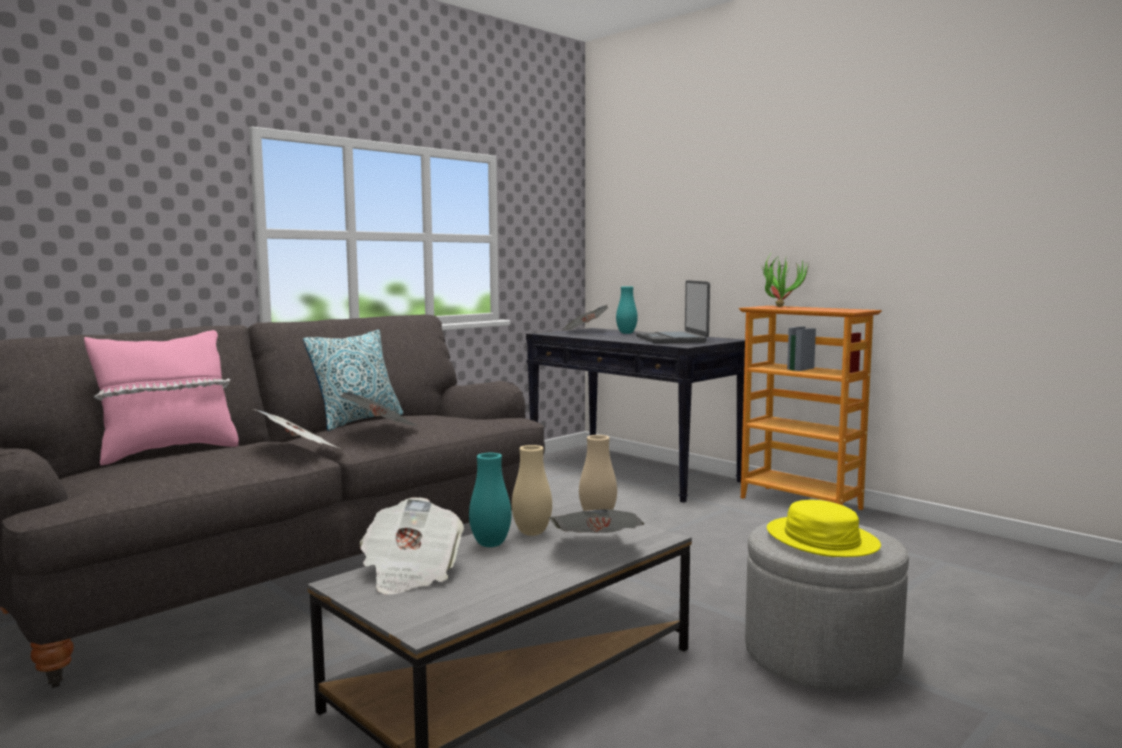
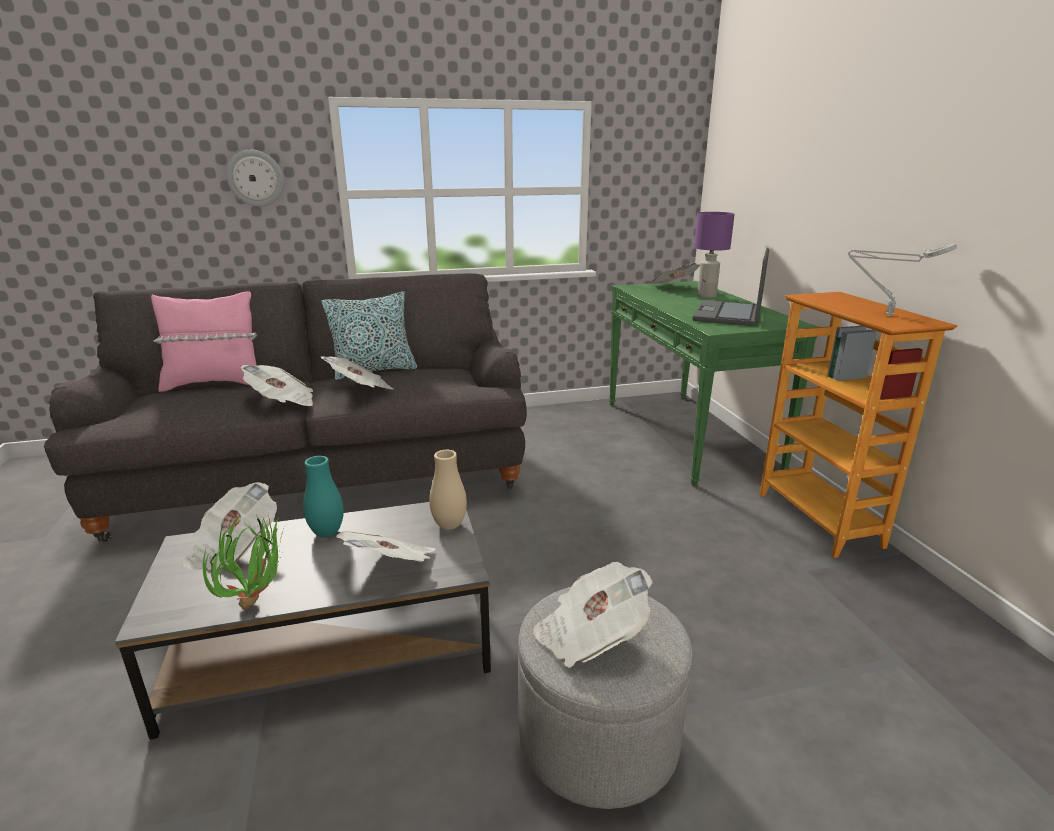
camera: 30 degrees right, 15 degrees up
(159, 210) = (255, 178): none -> wall clock
(532, 533) = (374, 528): beige vase -> none
(626, 333) = (706, 296): turquoise vase -> purple table lamp
(633, 472) = (688, 435): black console table -> green console table
(780, 306) = (845, 297): potted plant -> potted plant (260, 601)
(821, 539) = (590, 635): yellow hat -> newspaper
(830, 309) = (885, 314): none -> grey table lamp

